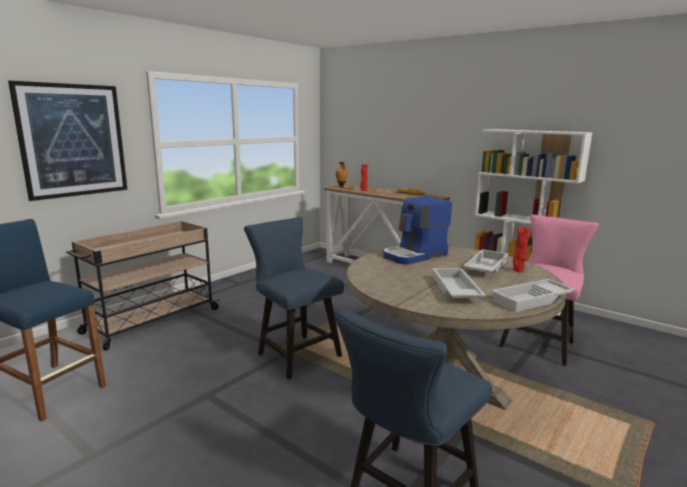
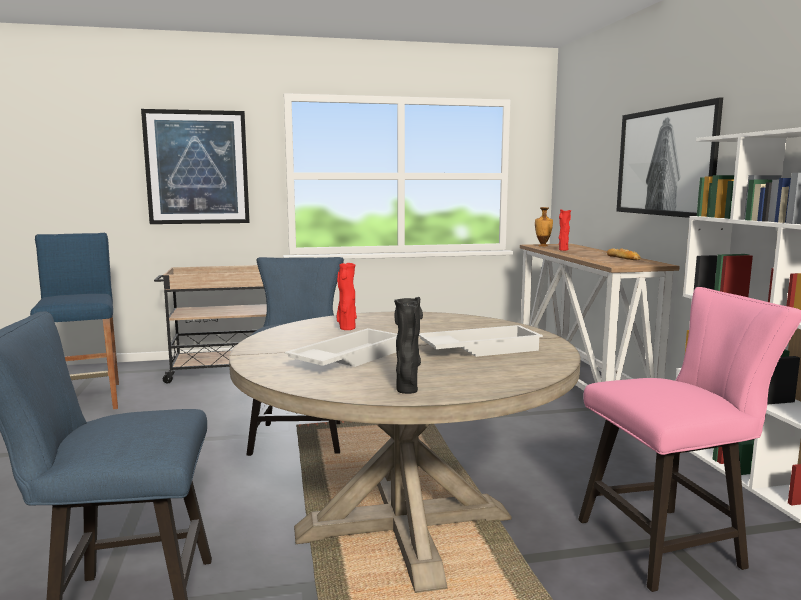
camera: 40 degrees right, 5 degrees down
(415, 255) = (429, 322): coffee machine -> none
(433, 136) = (664, 162): none -> picture
(518, 270) = (518, 361): red vase -> red vase (346, 328)
(532, 300) = (407, 391): white tray -> black vase

